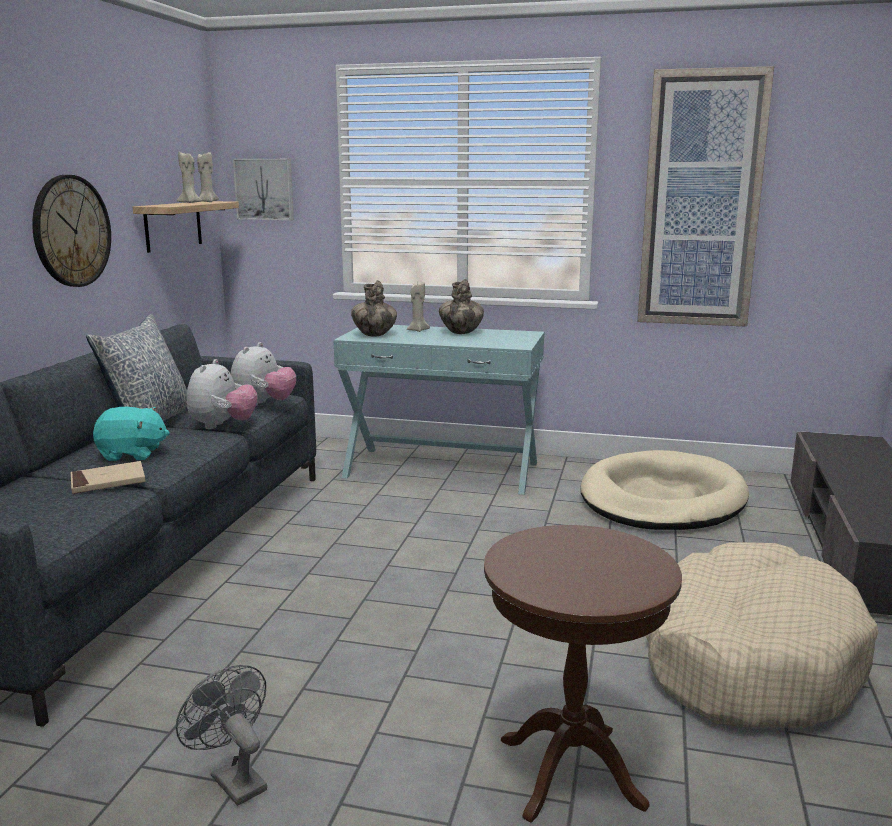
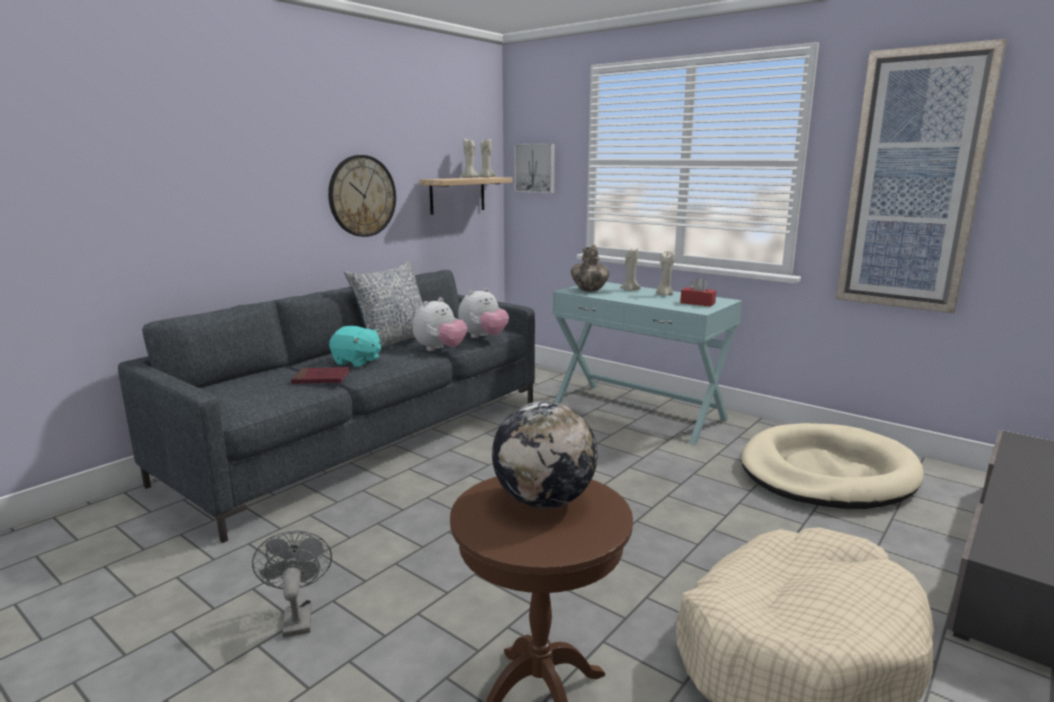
camera: 25 degrees right, 0 degrees up
(108, 481) = (321, 378): beige book -> red book
(461, 332) = (664, 294): vase -> beige candle
(506, 338) = (697, 303): none -> red tissue box
(573, 554) = (544, 501): none -> globe

